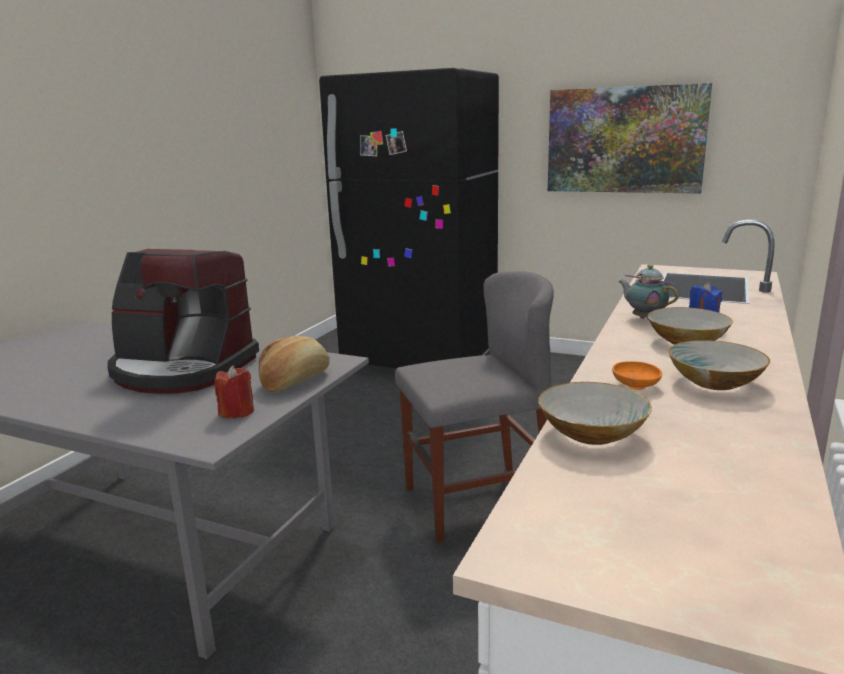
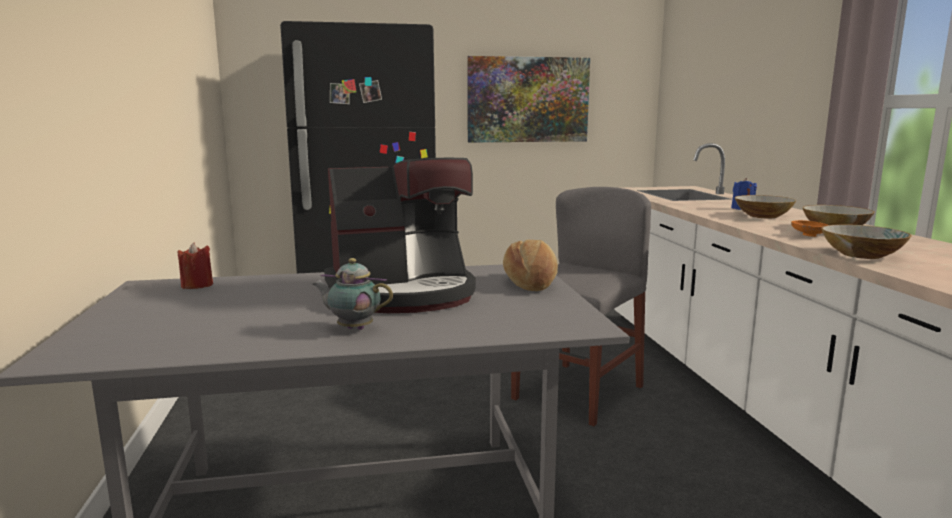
camera: 35 degrees left, 5 degrees down
(237, 412) = (548, 307): red candle -> red candle (197, 285)
(644, 319) = (706, 210): teapot -> teapot (353, 328)

